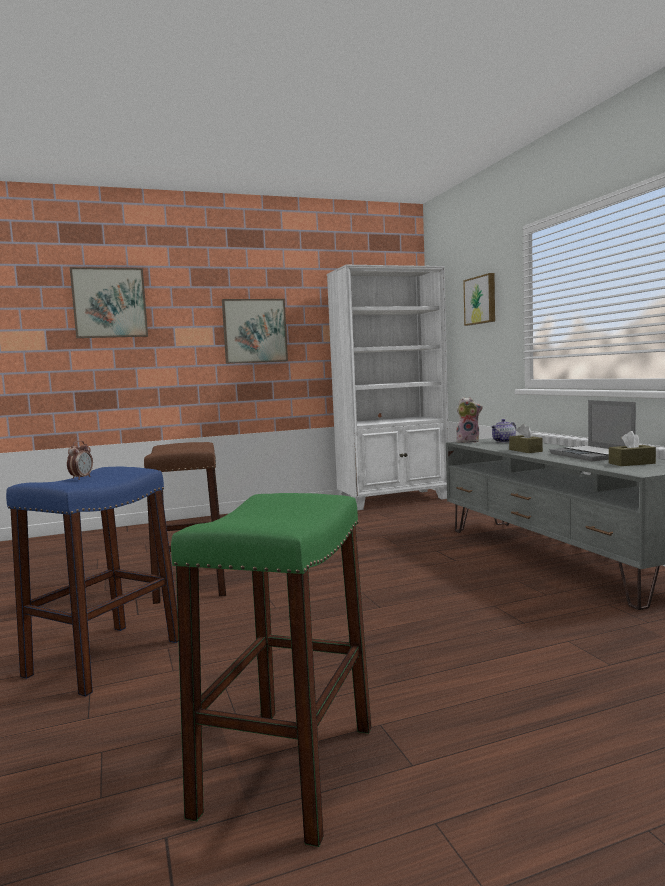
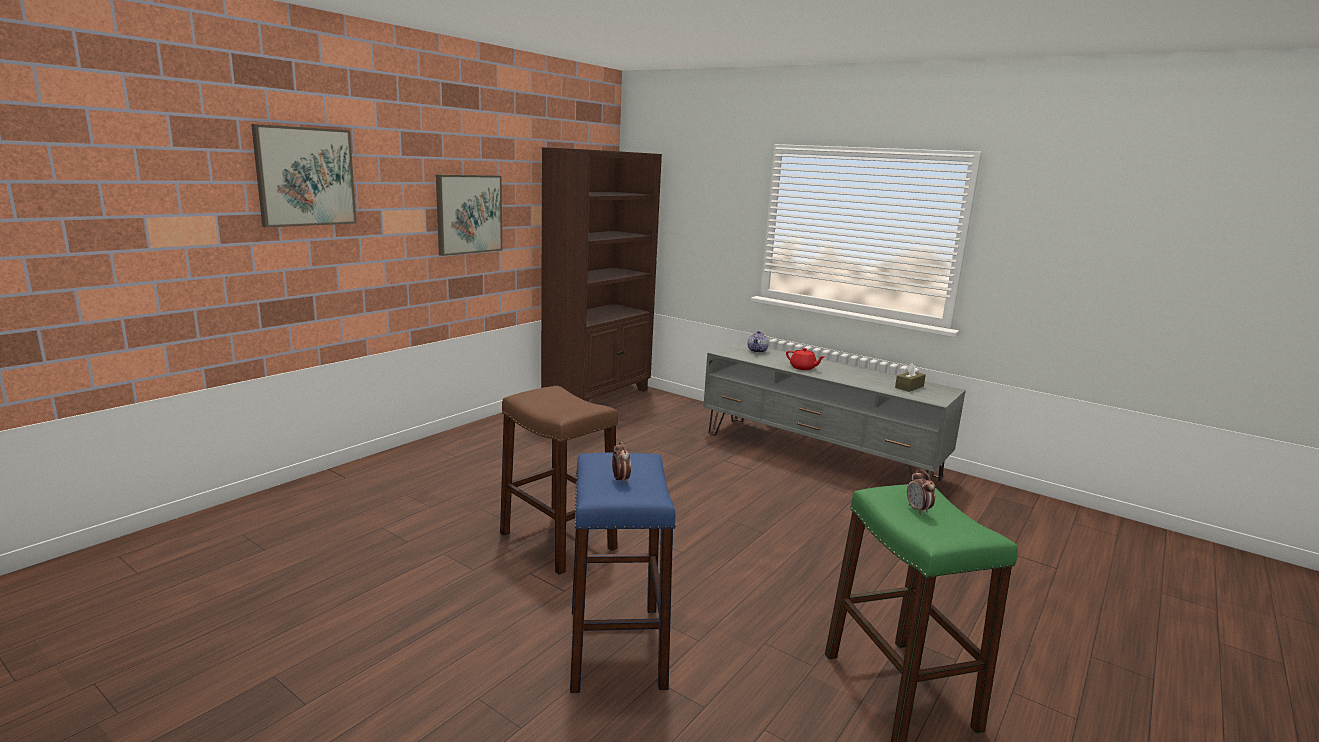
camera: 35 degrees left, 10 degrees up
(269, 508) = (918, 510): none -> alarm clock
(394, 500) = (598, 396): white bookcase -> brown bookcase
(468, 441) = (726, 351): plush toy -> none
(481, 300) = (707, 200): picture -> none
(525, 450) = (803, 368): brown tissue box -> red teapot
(592, 455) = (864, 375): laptop -> none

